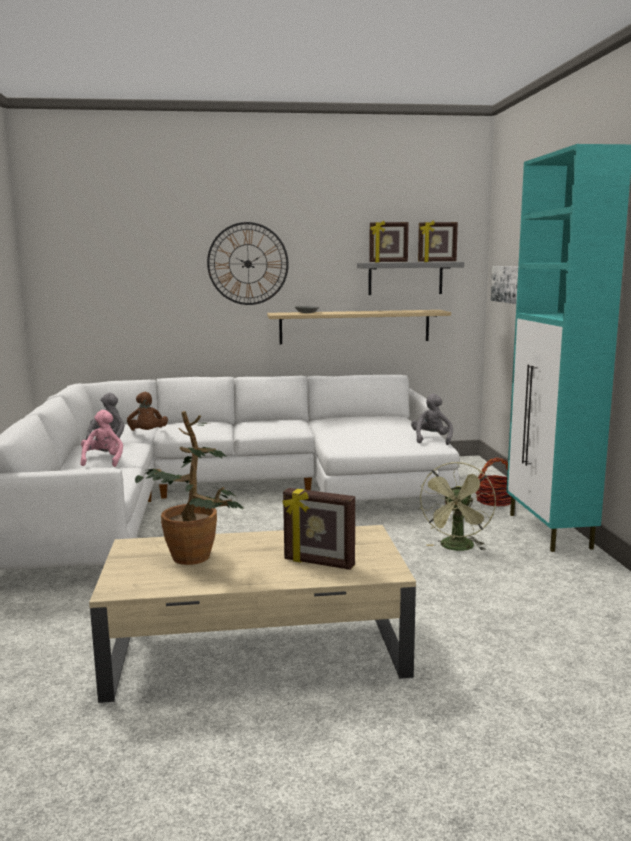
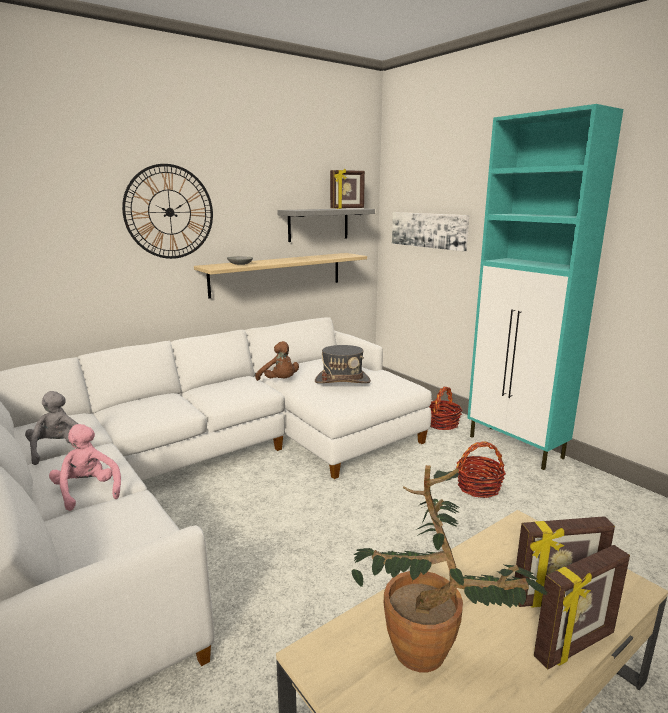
camera: 30 degrees left, 5 degrees up
(148, 434) = (101, 429): brown plush toy -> brown plush toy (279, 381)
(371, 430) = (342, 381): none -> grey hat
(388, 262) = (310, 209): picture frame -> picture frame (576, 646)
(431, 440) = (396, 381): grey plush toy -> none
(457, 548) = (478, 487): green fan -> basket

